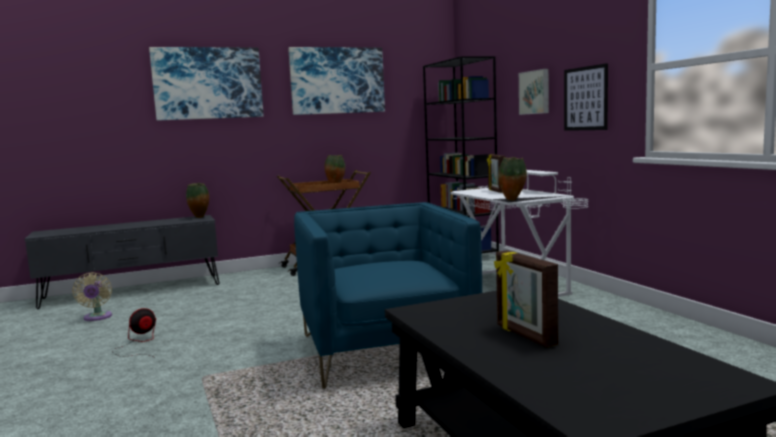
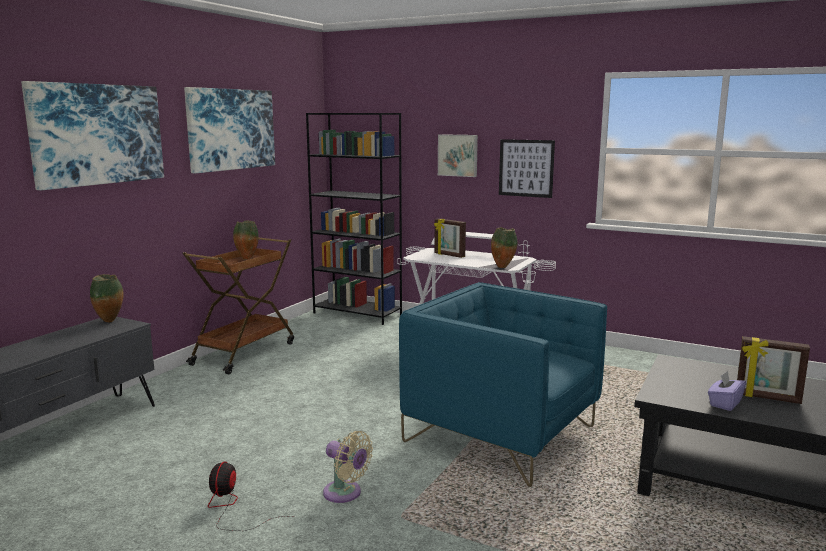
camera: 40 degrees left, 5 degrees up
(97, 317) = (78, 495): beige fan -> beige fan (345, 493)
(460, 328) = (724, 403): none -> purple tissue box

